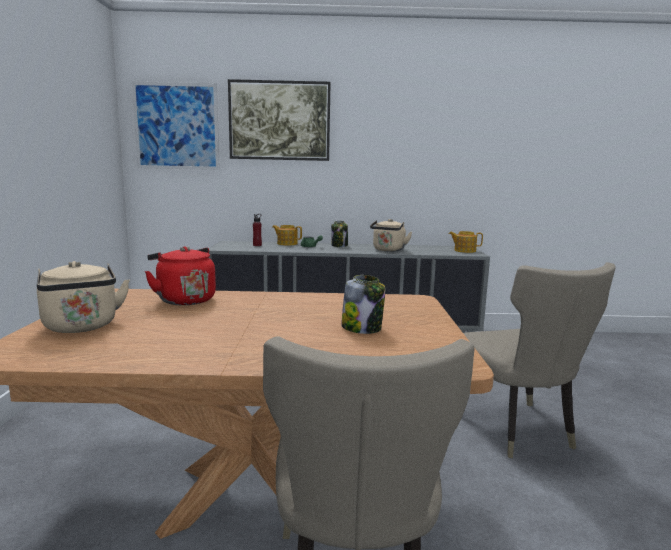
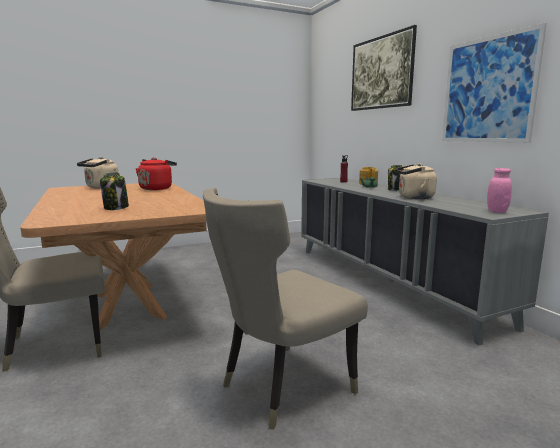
camera: 65 degrees right, 0 degrees up
(176, 126) = (330, 89): picture -> picture (487, 90)
(464, 250) = (497, 211): teapot -> pink jar

